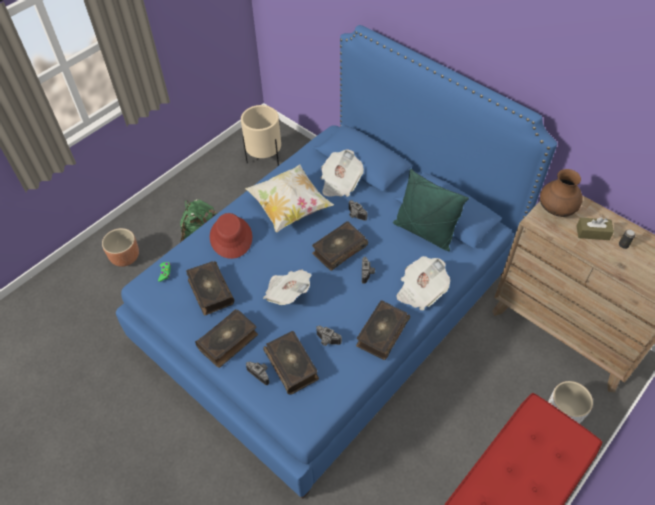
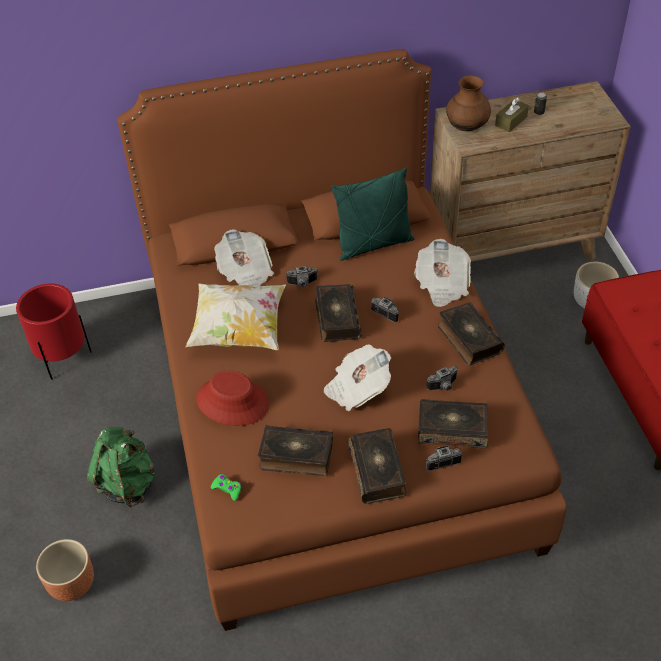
camera: 55 degrees left, 5 degrees down
(265, 158) = (63, 358): beige planter -> red planter
(328, 305) = (332, 409): blue bed -> brown bed

